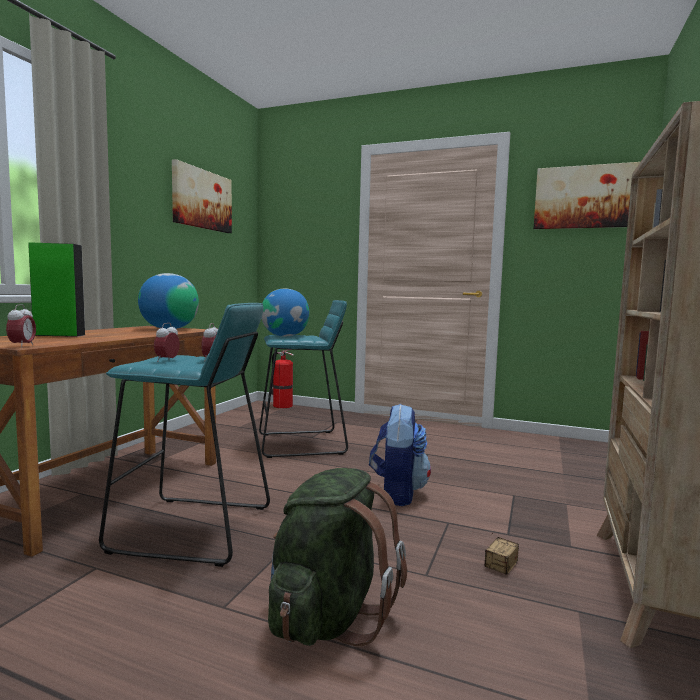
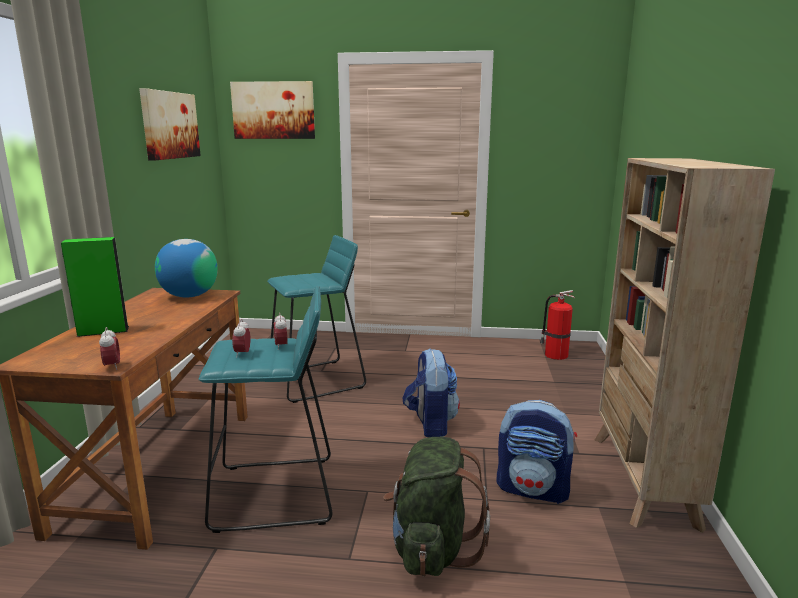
camera: 15 degrees left, 10 degrees up
(281, 406) = (267, 332): fire extinguisher -> fire extinguisher (555, 355)
(285, 336) = (293, 280): globe -> none
(493, 574) = (533, 489): storage box -> backpack
(584, 197) = (561, 121): picture -> picture (273, 110)

